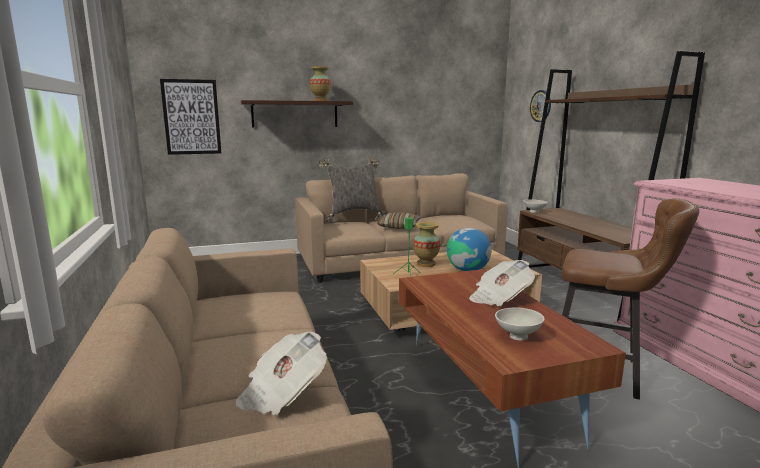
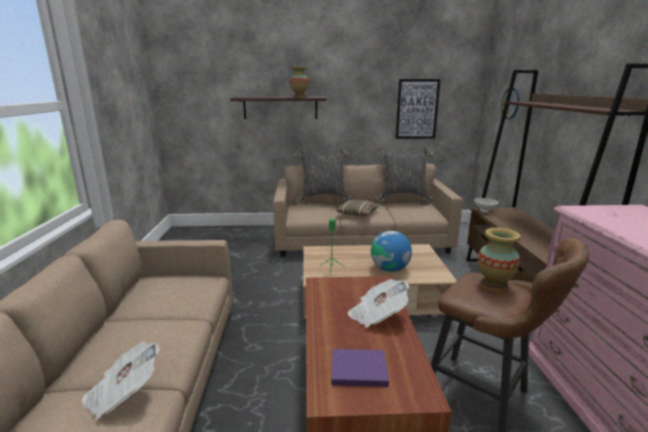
camera: 15 degrees right, 5 degrees up
(191, 117) = (196, 110): picture -> picture (417, 109)
(426, 264) = (356, 257): vase -> vase (494, 286)
(438, 215) = (402, 202): none -> pillow
(517, 337) = (356, 369): white bowl -> purple book

